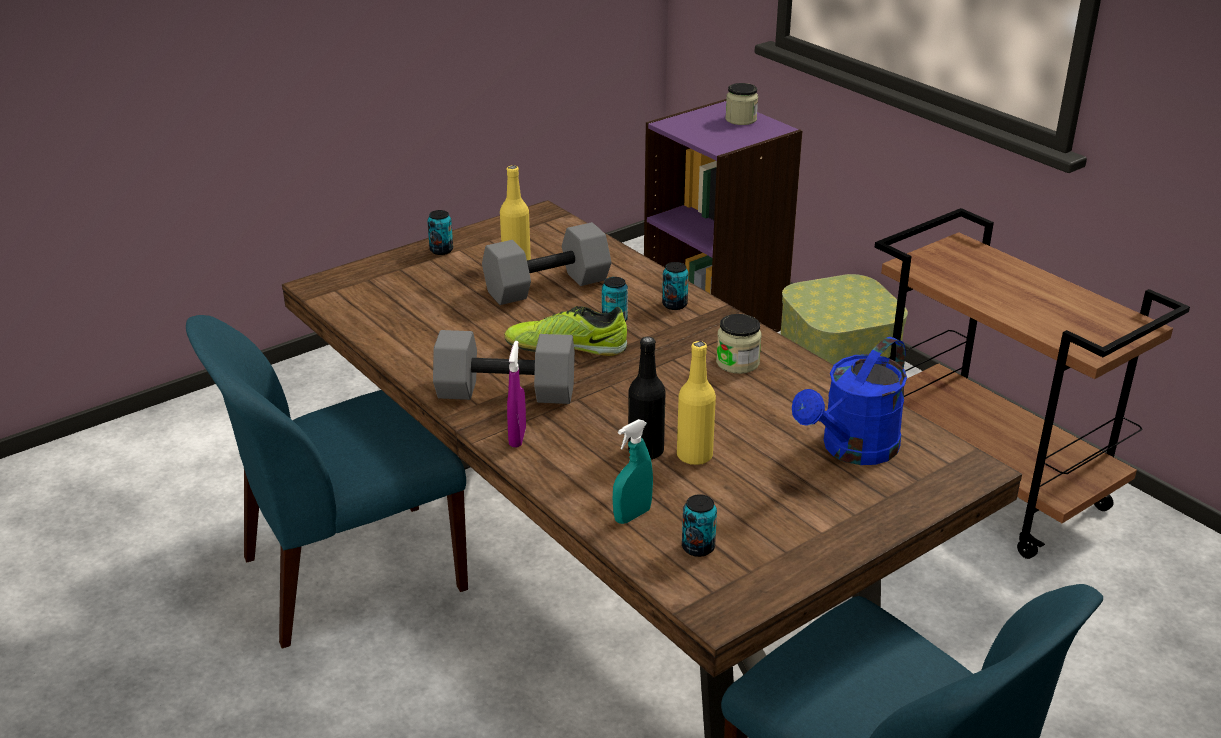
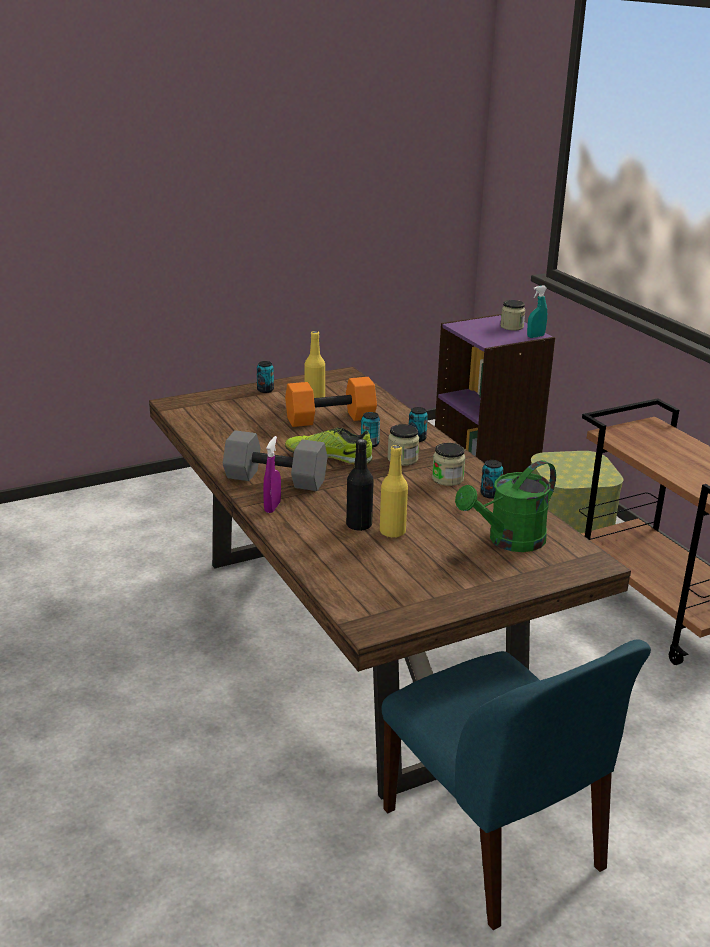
camera: 10 degrees right, 5 degrees down
(348, 575) = (169, 612): blue chair -> none
(547, 287) = (330, 419): grey dumbbell -> orange dumbbell
(632, 515) = (333, 562): turquoise spray bottle -> turquoise spray bottle (535, 336)
(667, 339) = (402, 459): none -> jar
(698, 547) = (371, 587): can -> can (490, 494)
(852, 450) = (509, 541): blue watering can -> green watering can

